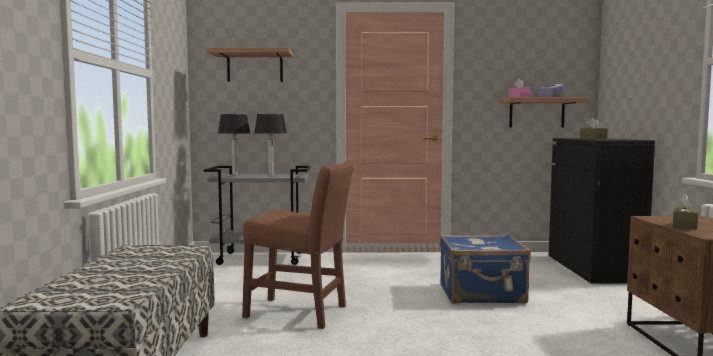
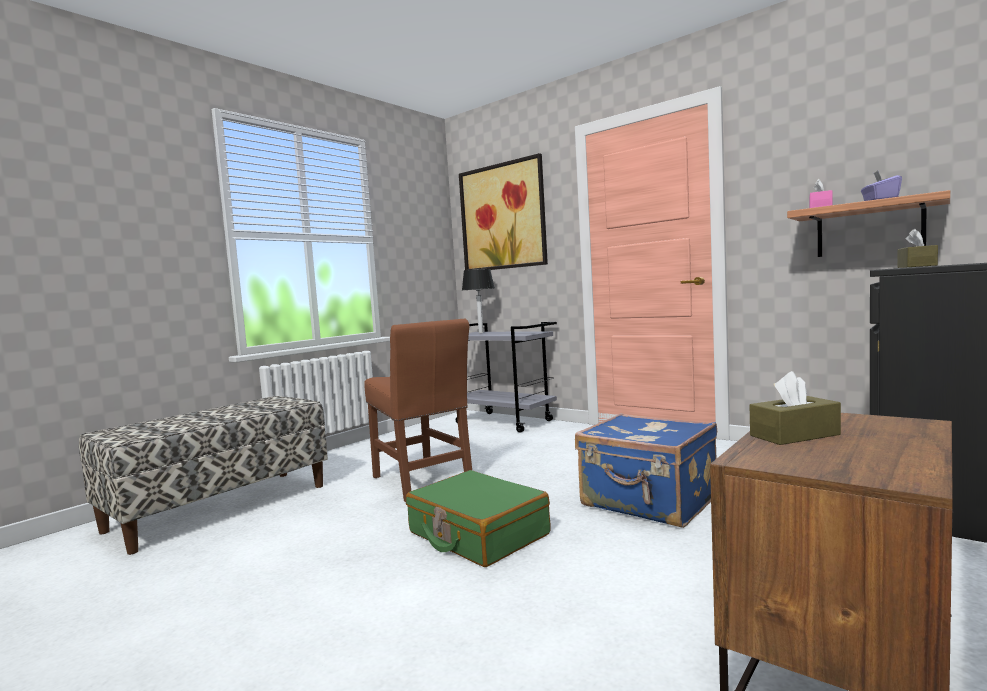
camera: 40 degrees right, 0 degrees up
(255, 67) = (503, 217): shelf -> picture
(271, 175) = (506, 333): table lamp -> none
(424, 334) = (477, 534): none -> green suitcase

